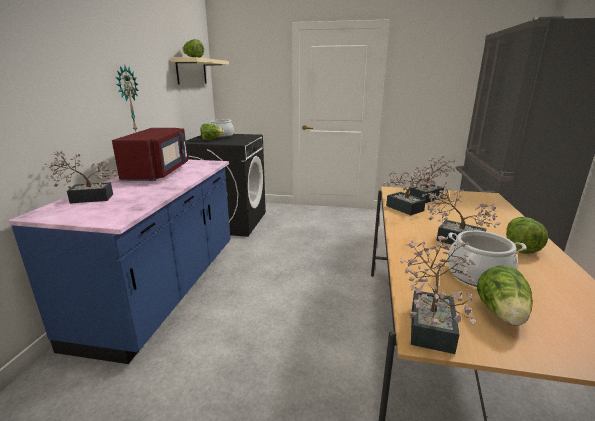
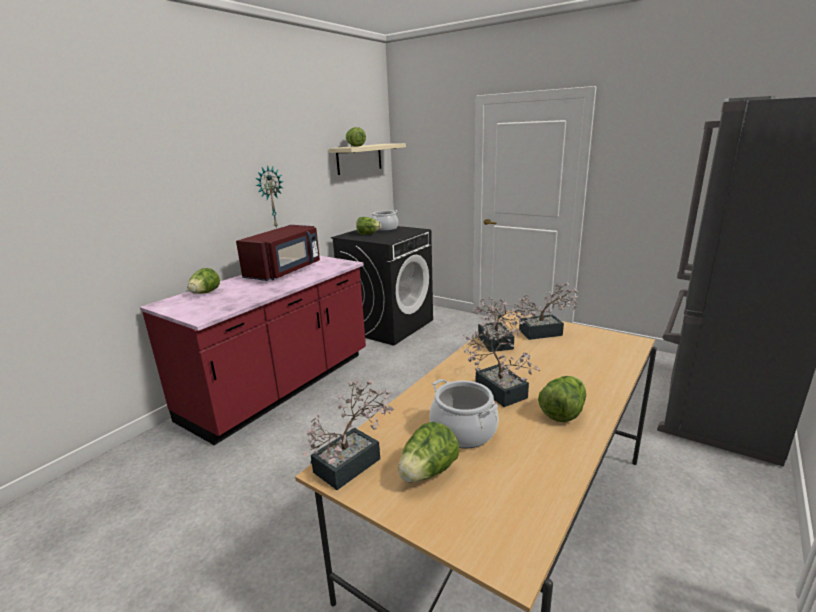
camera: 25 degrees right, 0 degrees up
(87, 198) = (205, 293): potted plant -> lettuce
(164, 290) = (281, 386): blue counter -> red counter

